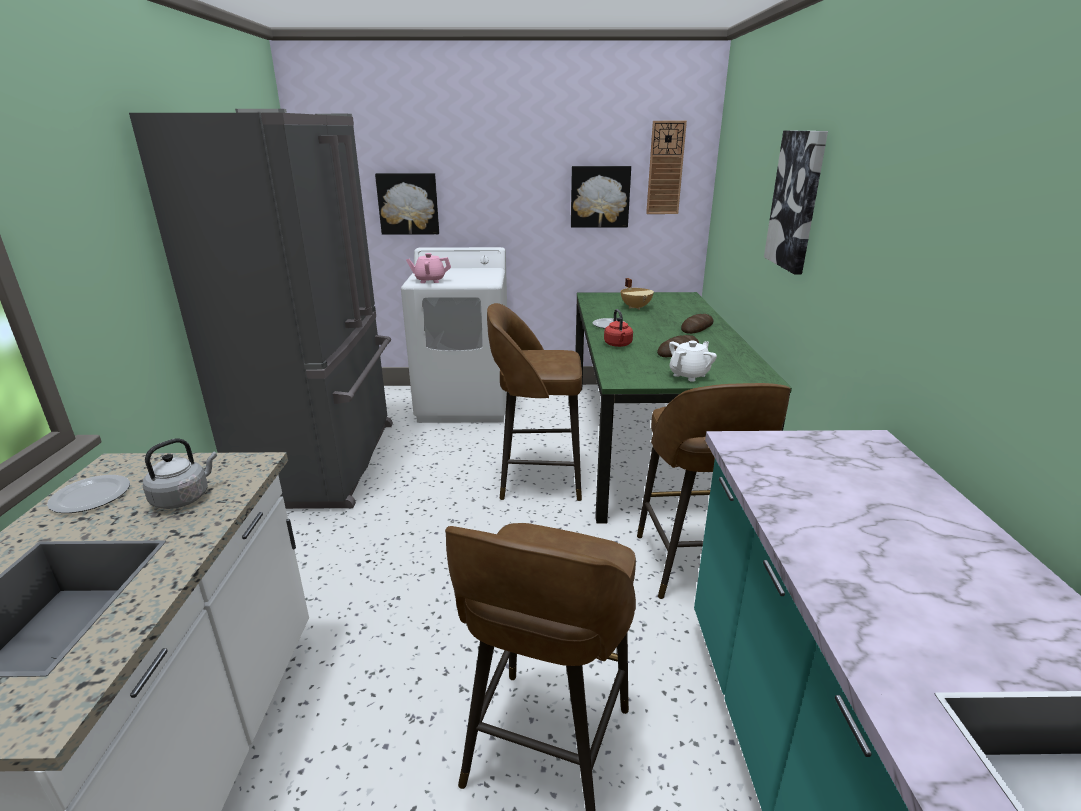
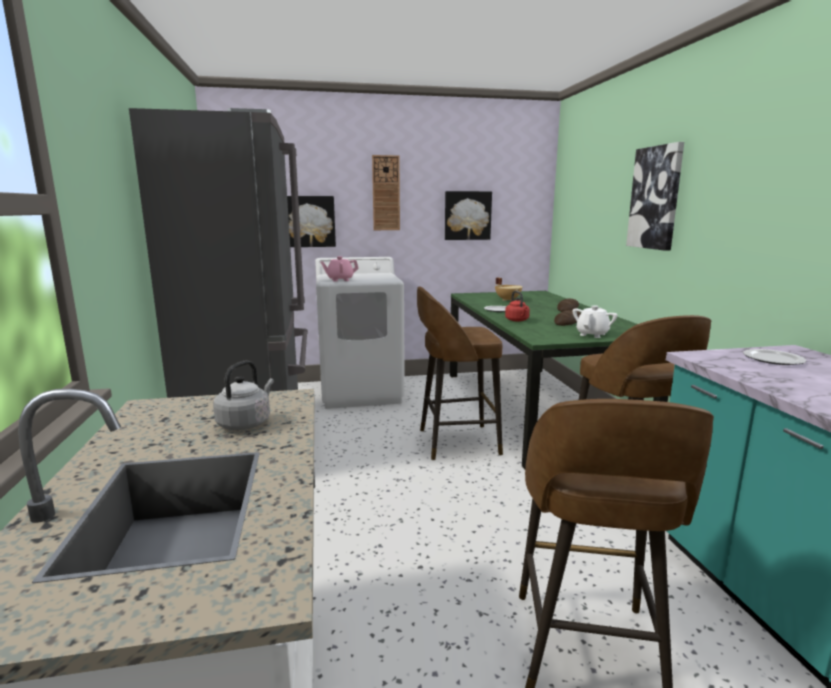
camera: 10 degrees left, 10 degrees down
(89, 497) = (145, 429): plate -> plate (772, 359)
(665, 168) = (517, 193): wall clock -> wall clock (386, 193)

